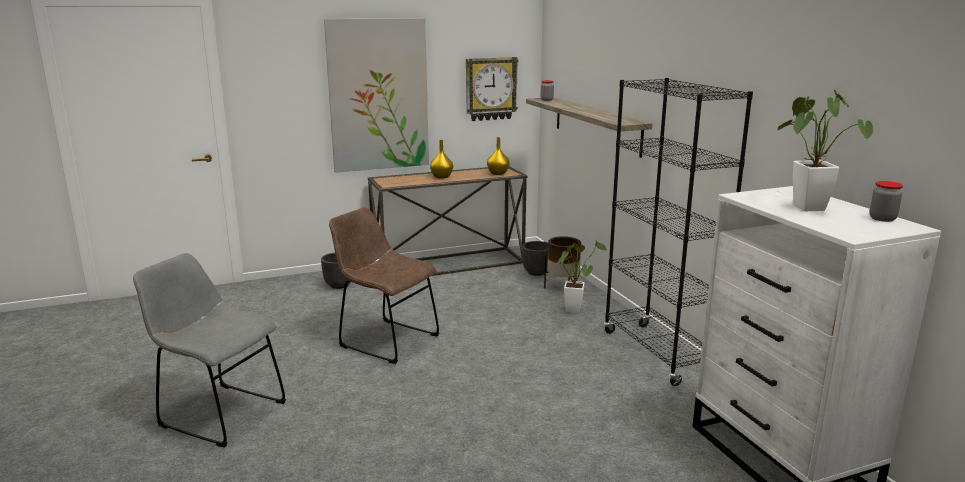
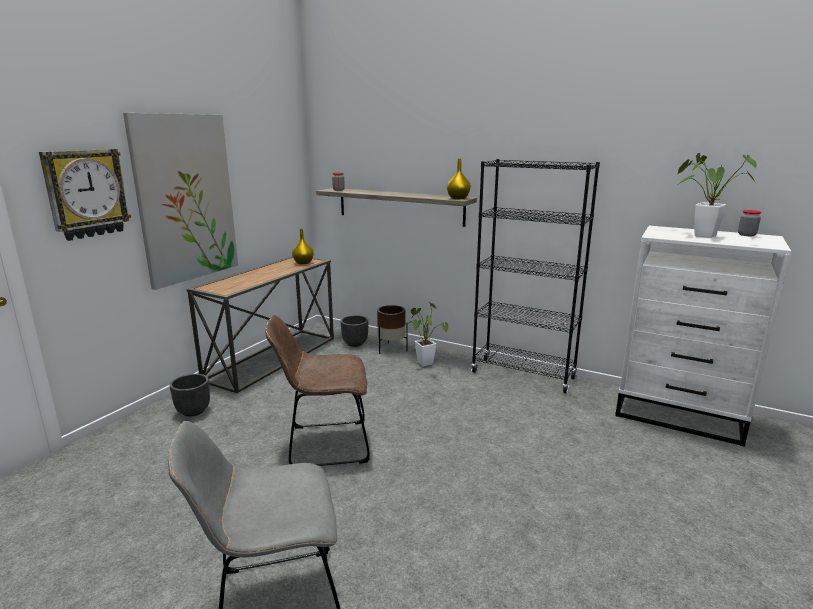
camera: 40 degrees left, 0 degrees up
(441, 177) = (261, 274): yellow vase -> yellow vase (458, 198)
(490, 89) = (276, 184): wall clock -> wall clock (86, 193)

